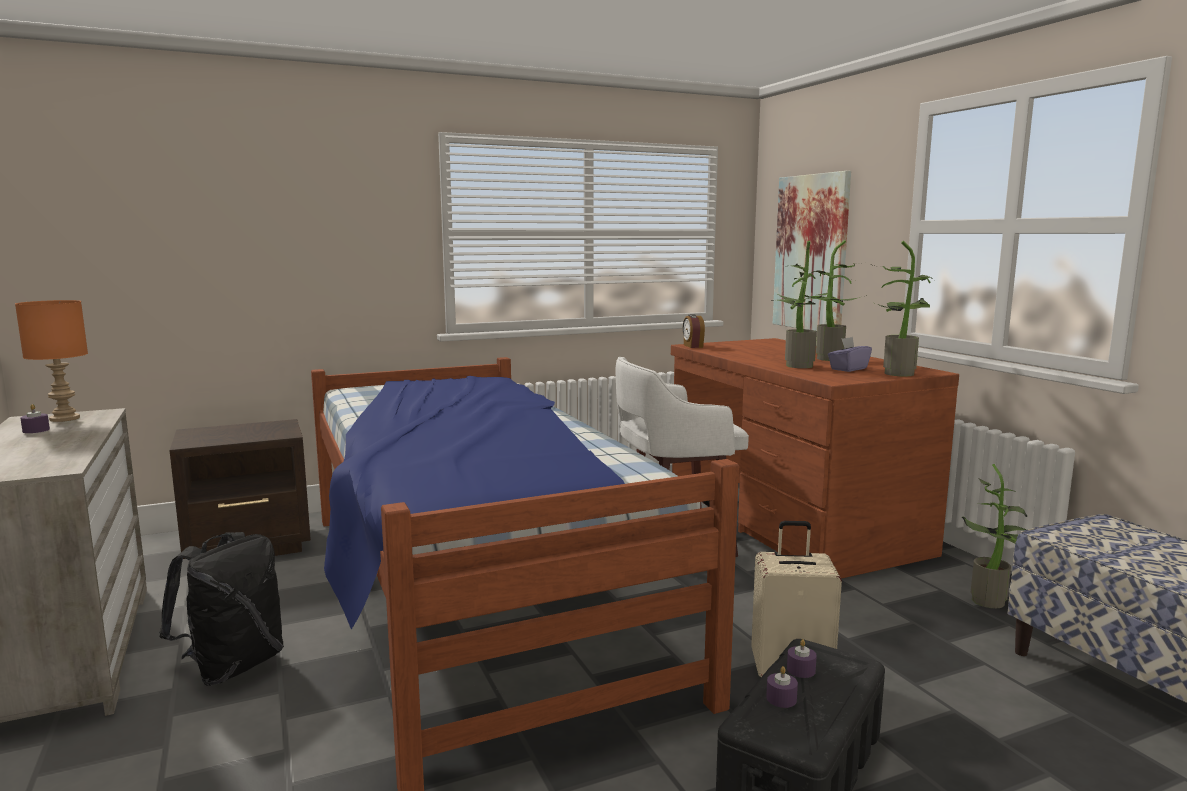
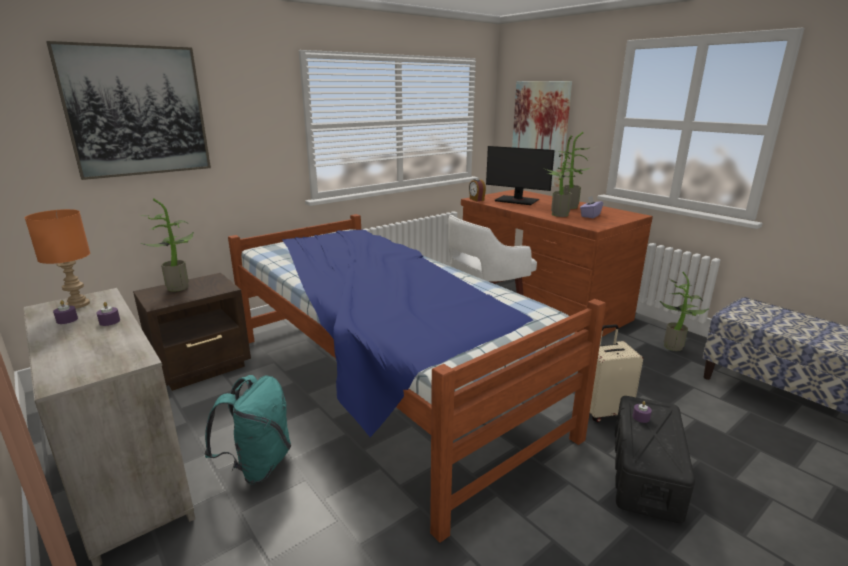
camera: 15 degrees left, 10 degrees up
(215, 203) = (137, 111): none -> picture
(233, 666) = (258, 465): black backpack -> turquoise backpack
(754, 349) = (517, 200): none -> monitor
(781, 698) = (644, 439): purple candle -> purple candle (109, 321)
(898, 373) = (621, 217): potted plant -> potted plant (179, 286)

